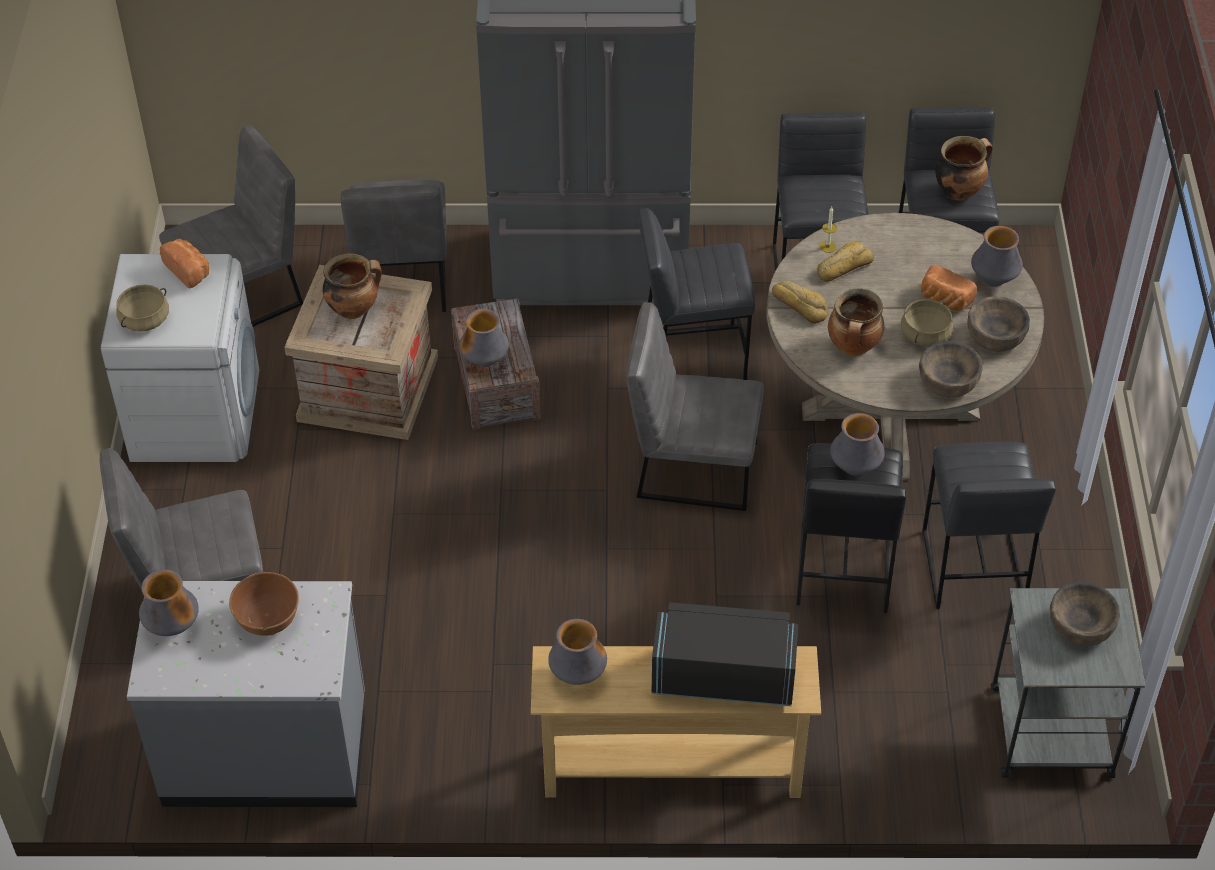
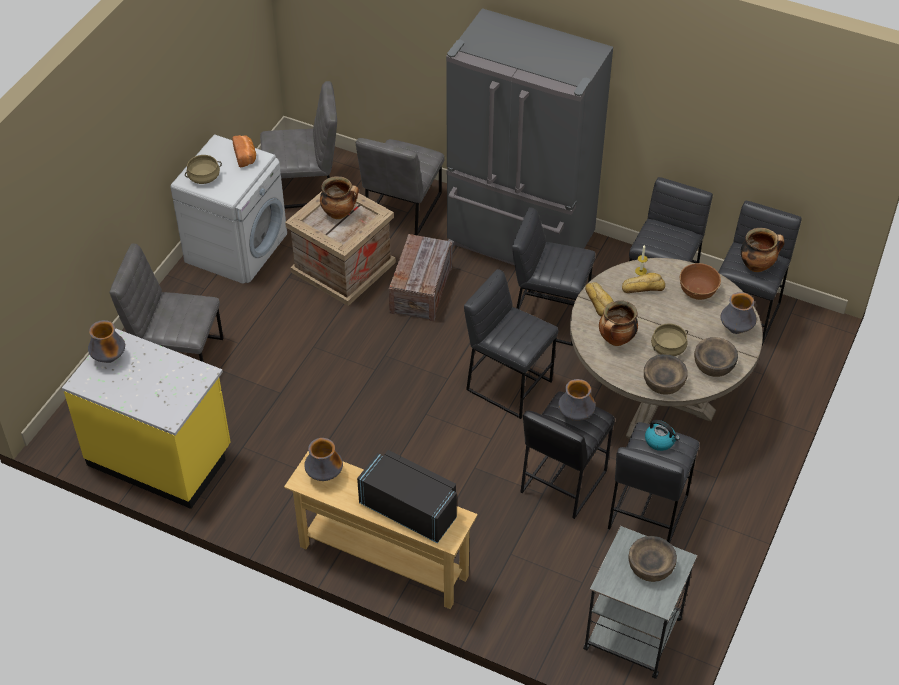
camera: 25 degrees right, 0 degrees up
(266, 751) = (160, 456): grey counter -> yellow counter
(267, 618) = (163, 373): brown bowl -> brown bowl (698, 291)
(485, 361) = (408, 273): vase -> none
(693, 468) = (508, 384): grey chair -> grey stool
(944, 300) = (695, 330): bread -> none
(981, 460) = (660, 441): none -> kettle

